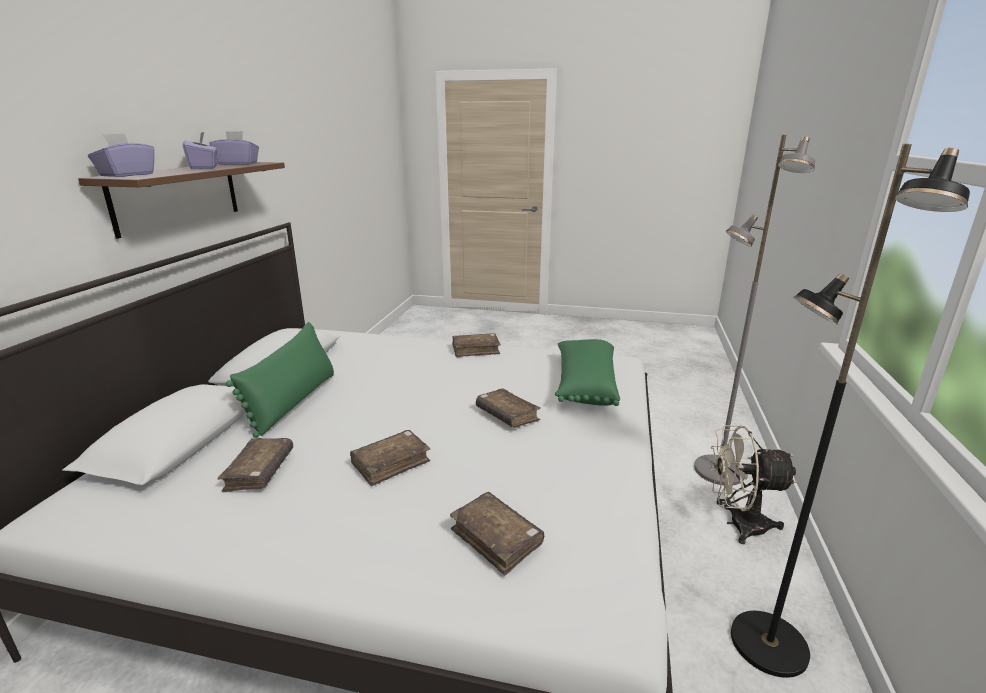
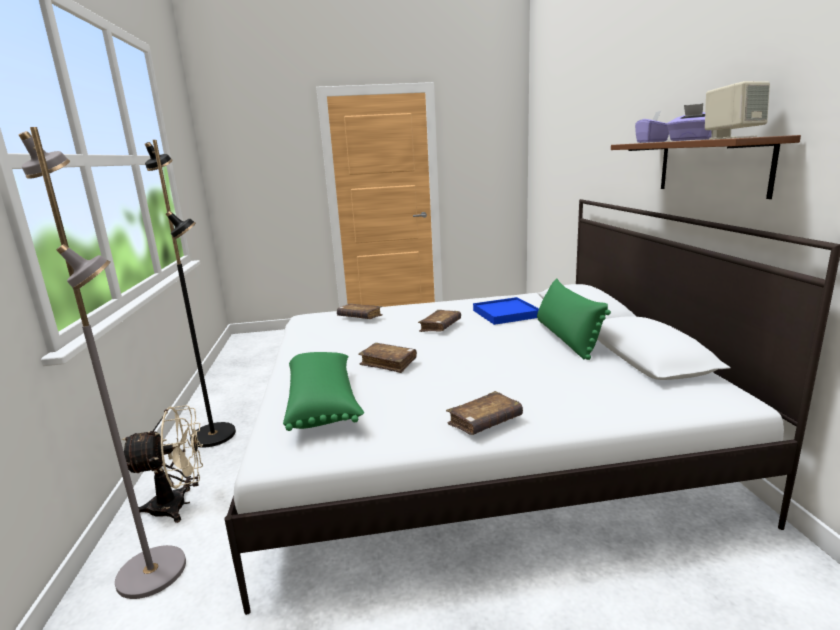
camera: 160 degrees right, 5 degrees down
(238, 164) = (732, 138): purple tissue box -> beige speaker
(259, 472) = (506, 313): brown book -> blue tray

